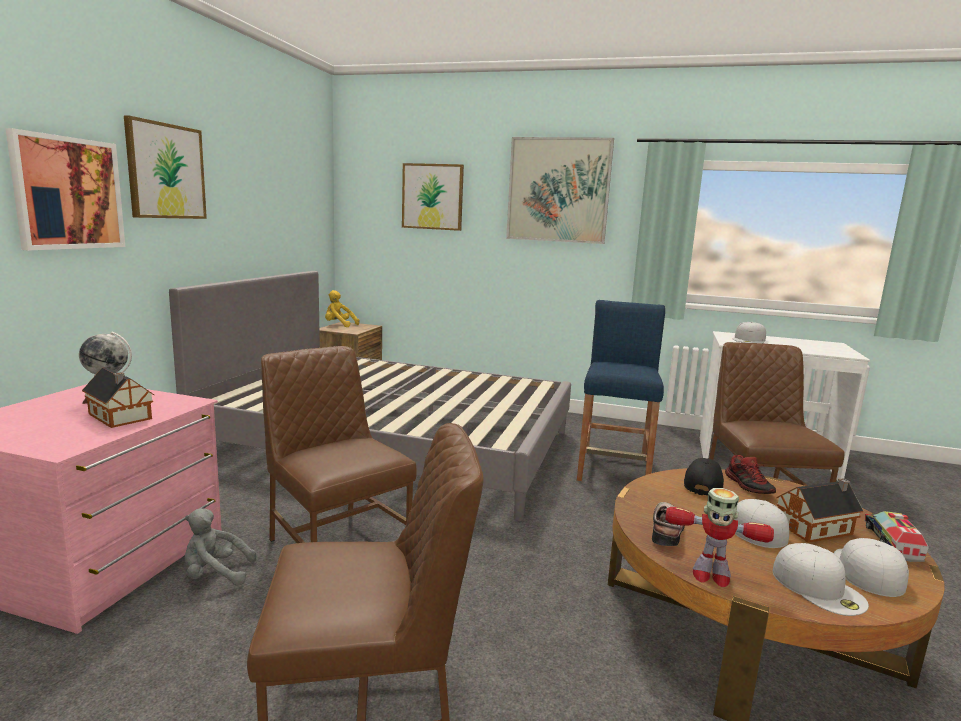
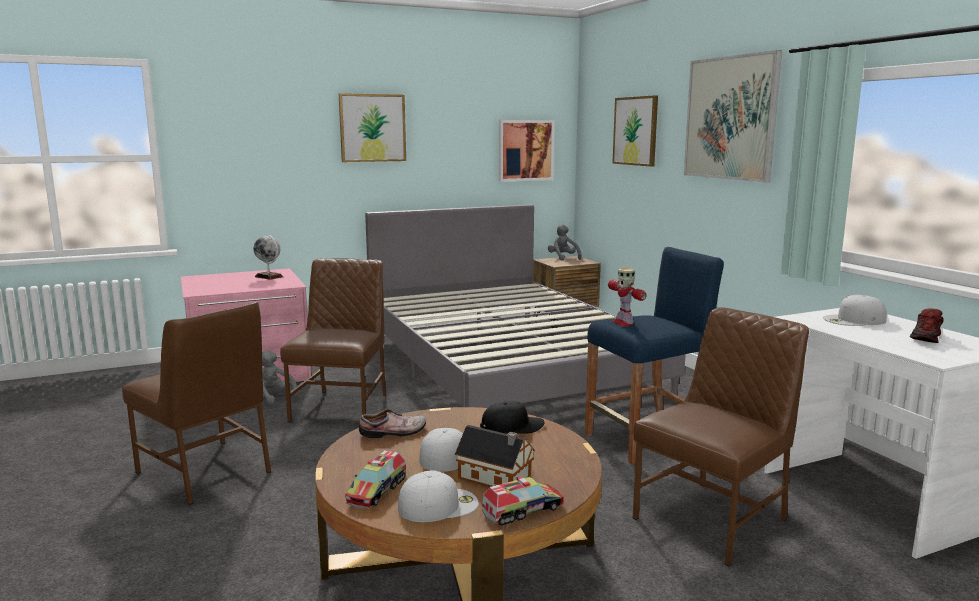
camera: 50 degrees right, 0 degrees up
(68, 193) = (294, 148): picture -> picture (525, 150)
(120, 417) = (248, 285): toy house -> none
(339, 325) = (563, 258): yellow plush toy -> grey plush toy
(710, 576) = (341, 456): toy robot -> toy robot (623, 323)
(749, 485) = (546, 442): shoe -> shoe (927, 338)
(819, 588) = (377, 490): white cap -> toy truck

